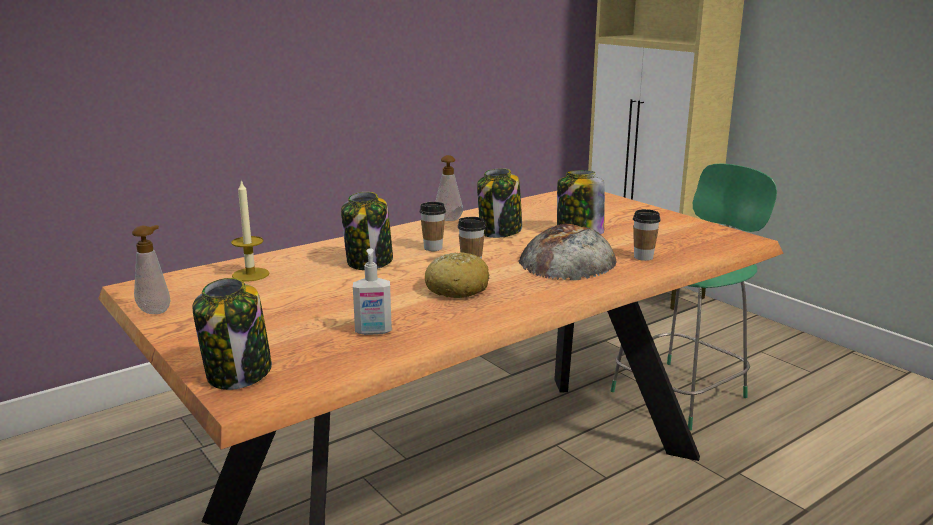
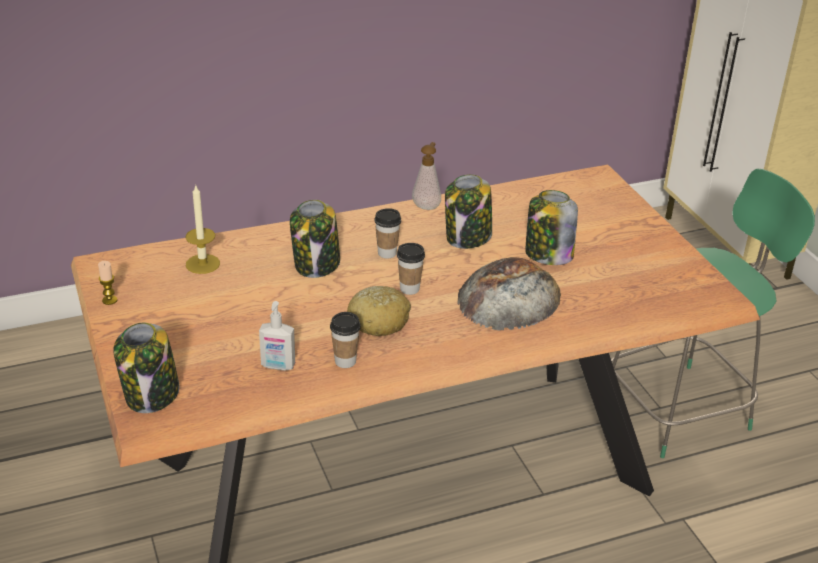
camera: 15 degrees right, 15 degrees up
(156, 310) = (109, 300): soap dispenser -> candle
(643, 257) = (588, 307): cup -> cup (345, 361)

